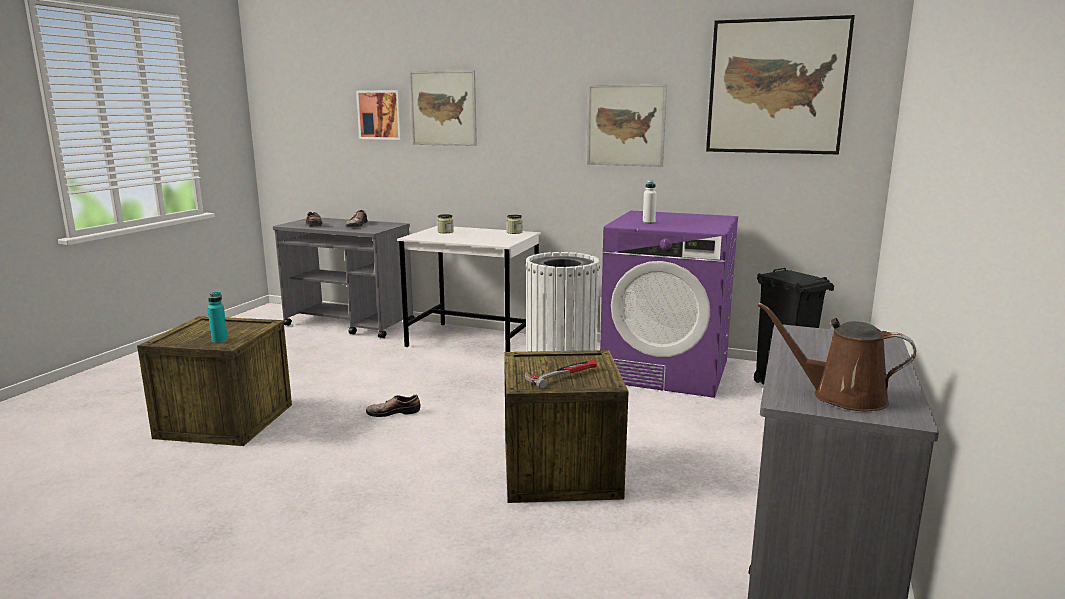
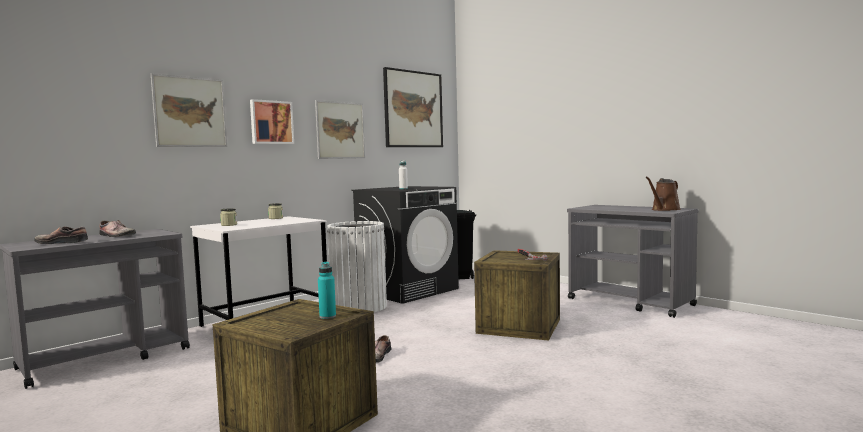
camera: 65 degrees left, 10 degrees down
(381, 115) = (112, 115): picture -> picture (271, 122)
(666, 371) = (408, 290): purple washing machine -> black washing machine

